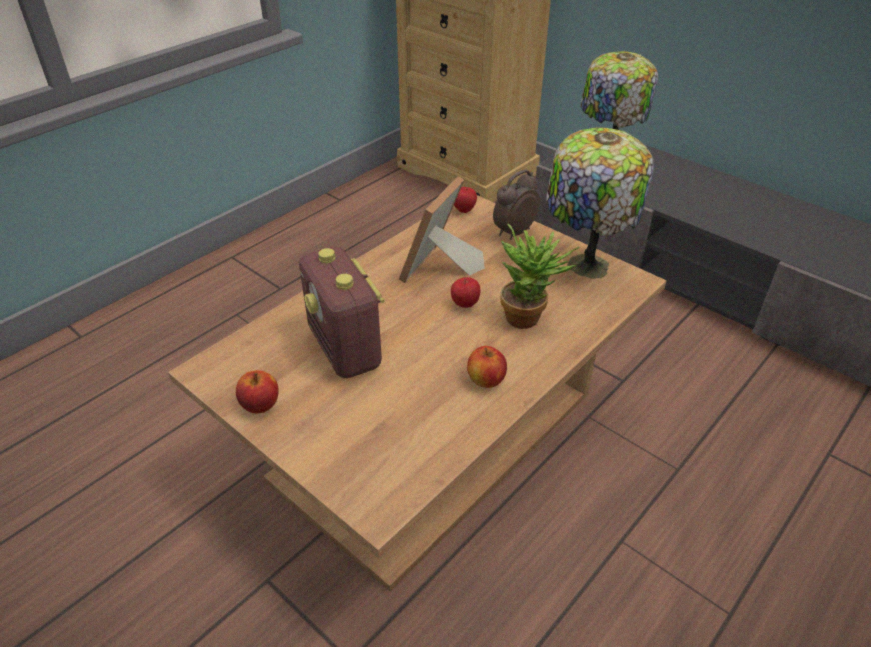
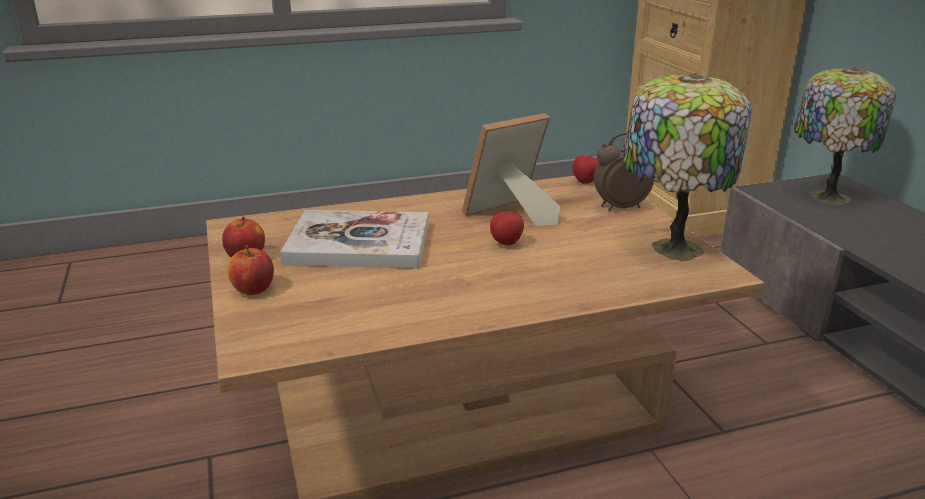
camera: 30 degrees right, 15 degrees down
(345, 349) = (359, 243): radio -> book
(486, 380) = (461, 299): apple -> apple (253, 290)
(529, 317) = (562, 269): potted plant -> none

